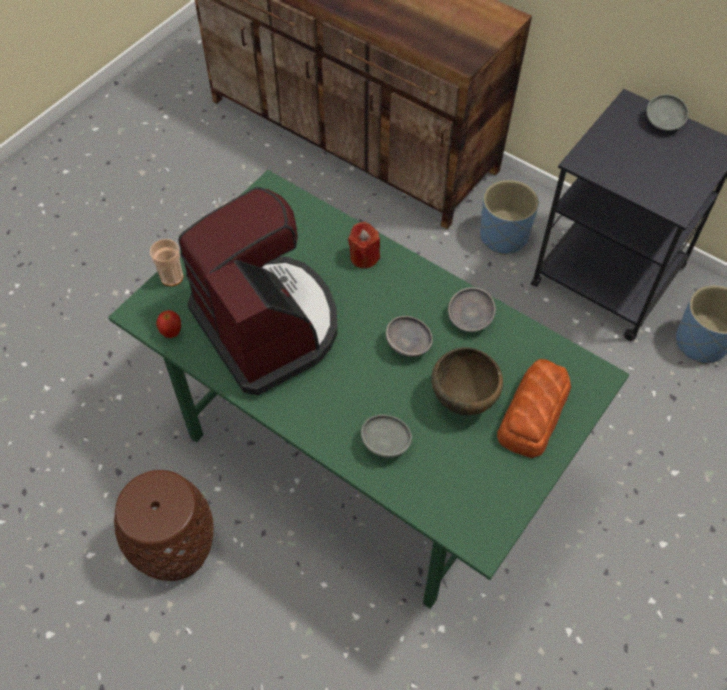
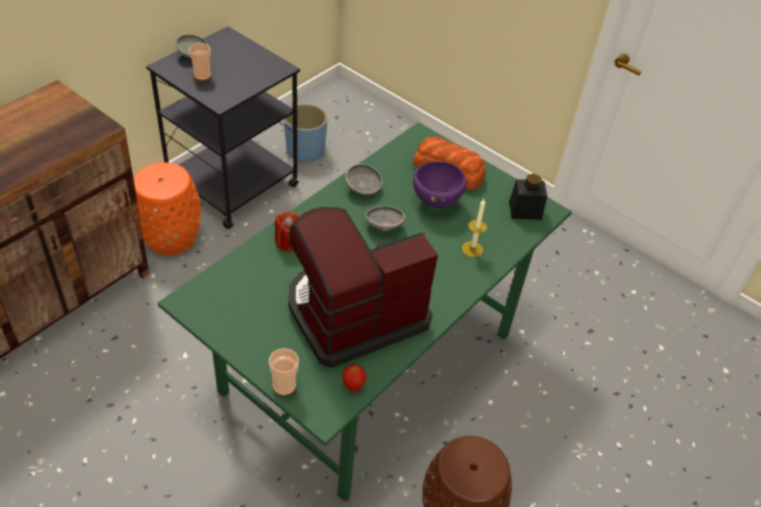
camera: 90 degrees left, 10 degrees down
(386, 443) = (472, 249): grey bowl -> candle
(464, 400) = (436, 202): brown bowl -> purple bowl
(475, 510) = (525, 210): none -> black jar
(503, 237) = (171, 238): blue planter -> orange stool
(626, 138) = (202, 75): none -> cup

